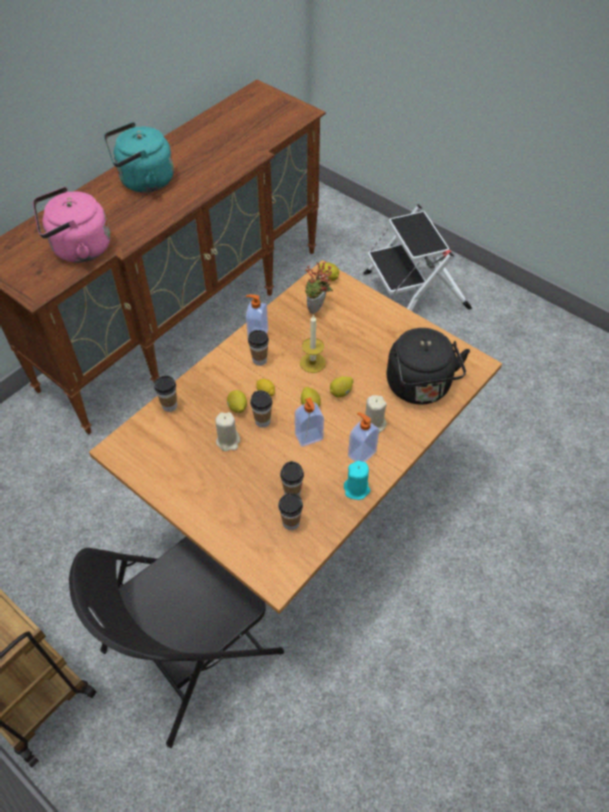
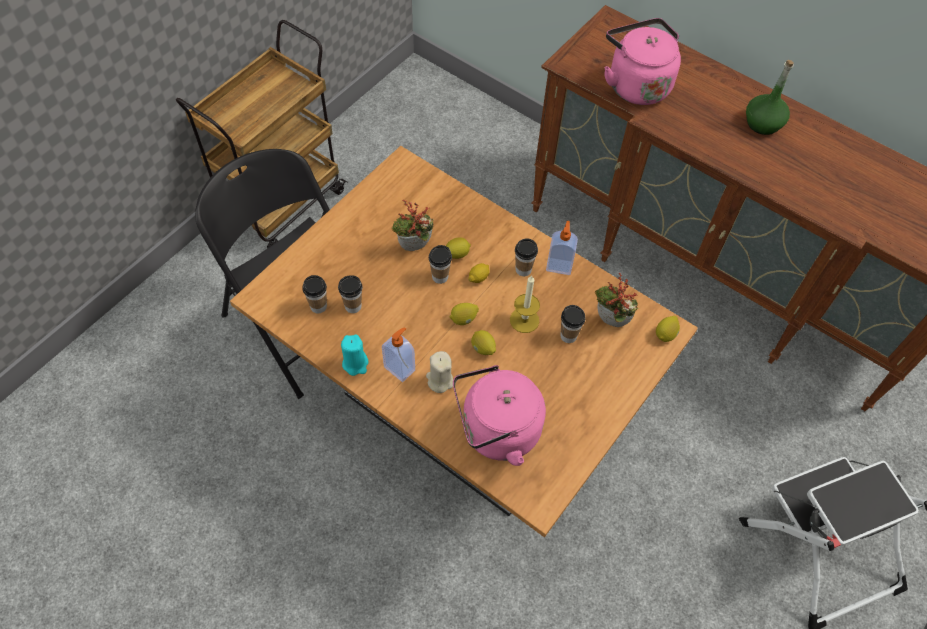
camera: 85 degrees right, 5 degrees up
(143, 181) = (762, 123): turquoise kettle -> green bottle
(169, 405) = (456, 198): cup -> cup (568, 336)
(228, 441) = (414, 249): beige candle -> potted plant
(309, 438) = (420, 319): soap dispenser -> none
(420, 388) = (496, 432): black kettle -> pink kettle

